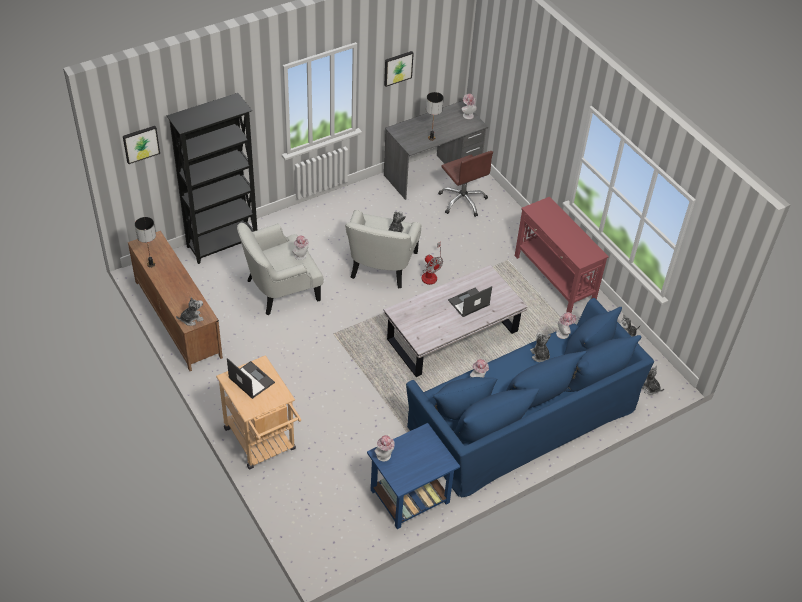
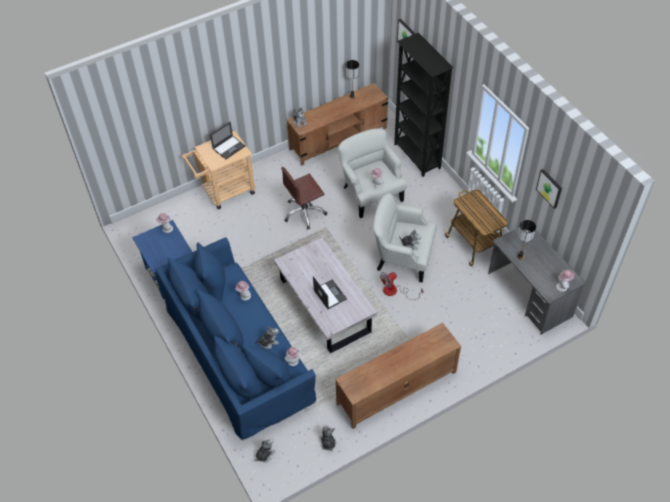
camera: 95 degrees right, 5 degrees up
(365, 207) = (474, 244): none -> cart
(462, 201) = (494, 318): brown office chair -> brown office chair (304, 213)
(554, 279) = (396, 388): red console table -> brown tv stand

